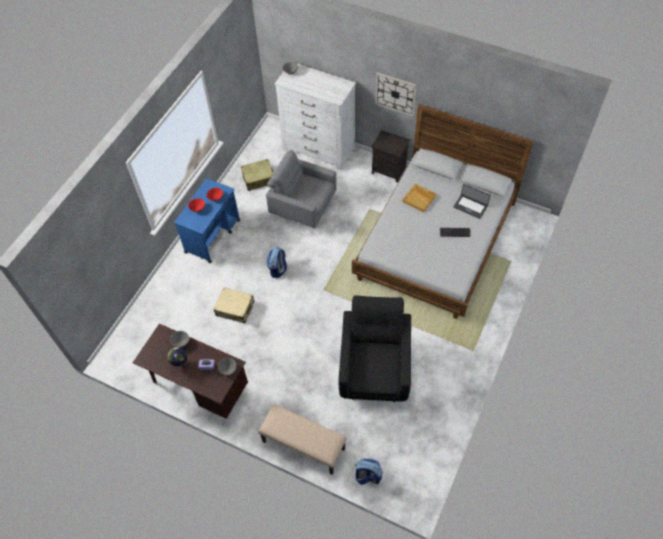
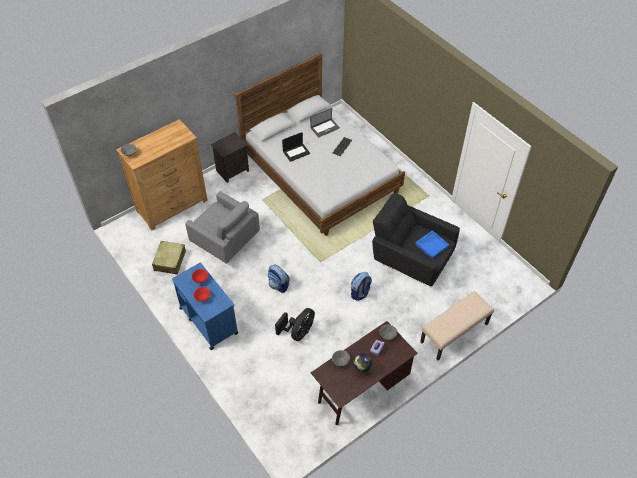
camera: 65 degrees left, 5 degrees down
(235, 308) = (298, 332): beige suitcase -> black fan
(303, 206) = (225, 241): grey armchair -> grey armchair turned 105 degrees counterclockwise
(319, 149) = (172, 205): white dresser -> brown dresser
(367, 476) = (499, 302): backpack -> backpack (360, 293)
(378, 370) = (432, 245): none -> blue tray
(395, 94) = (213, 102): wall clock -> none
(419, 198) = (296, 152): beige tray -> laptop

